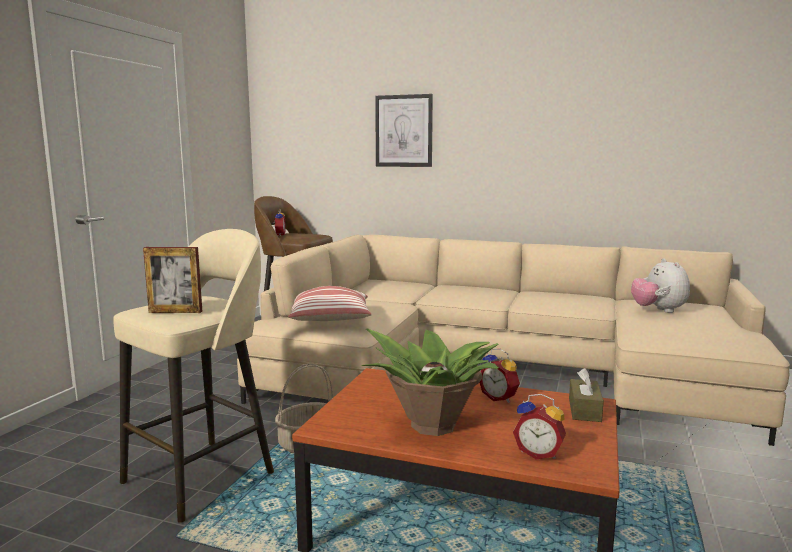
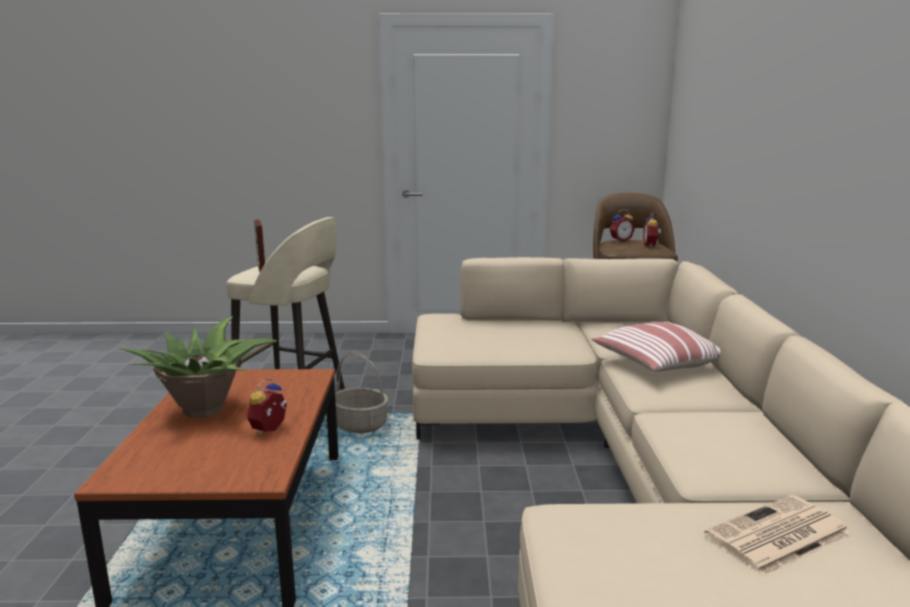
camera: 70 degrees right, 5 degrees up
(330, 321) = (463, 334): pillow -> pillow (655, 364)
(404, 131) = (752, 120): picture -> none
(538, 453) = (146, 455): alarm clock -> alarm clock (651, 245)
(584, 410) = (246, 473): brown tissue box -> none
(658, 310) = (777, 536): plush toy -> newspaper

